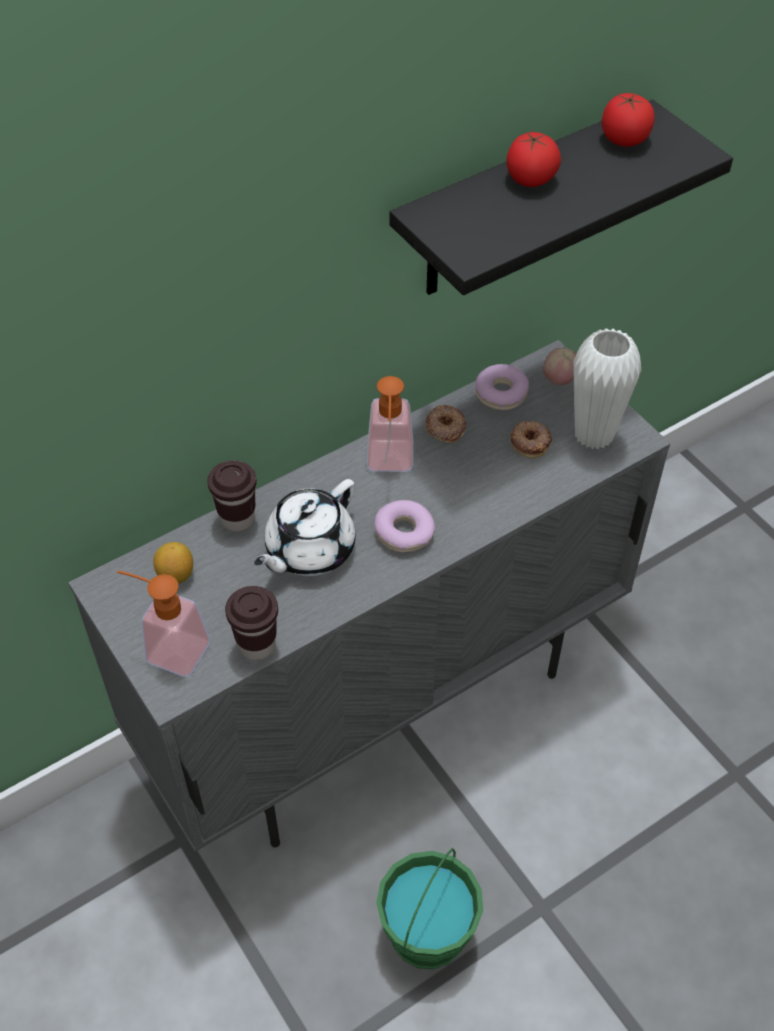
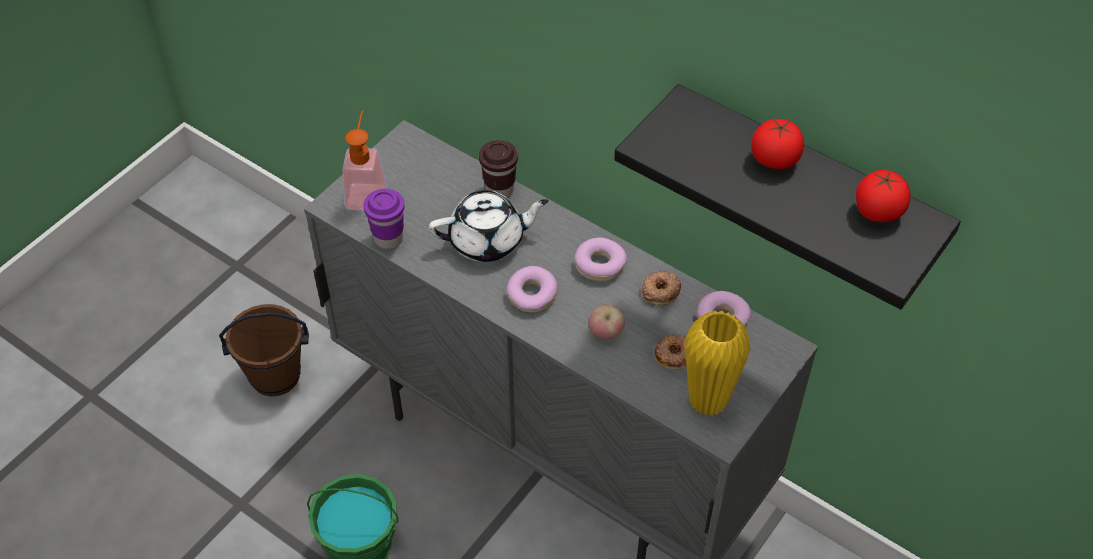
camera: 70 degrees right, 0 degrees up
(147, 973) = (275, 376): none -> brown bucket
(176, 575) = (433, 173): lemon -> none
(257, 645) = (388, 238): brown cup -> purple cup
(308, 550) = (488, 241): white teapot -> white teapot turned 150 degrees clockwise
(390, 464) = (600, 265): soap dispenser -> donut
(559, 380) = (763, 358): apple -> apple (606, 333)
(594, 435) = (708, 400): white vase -> yellow vase

